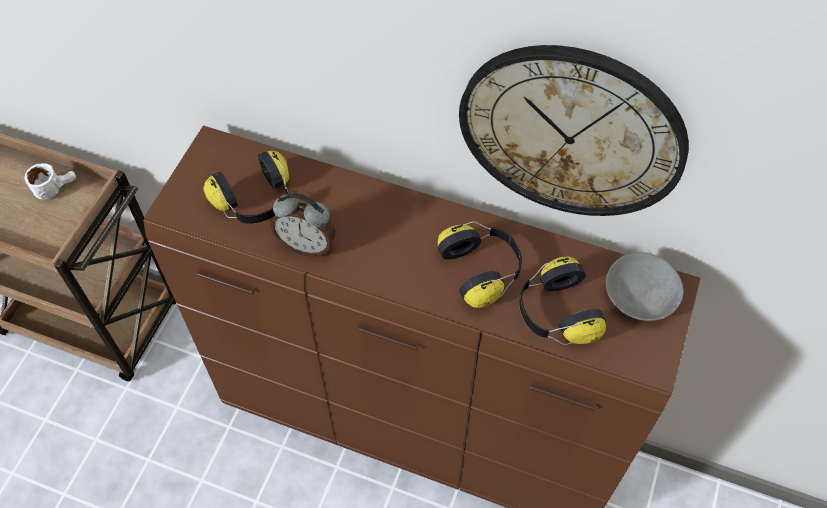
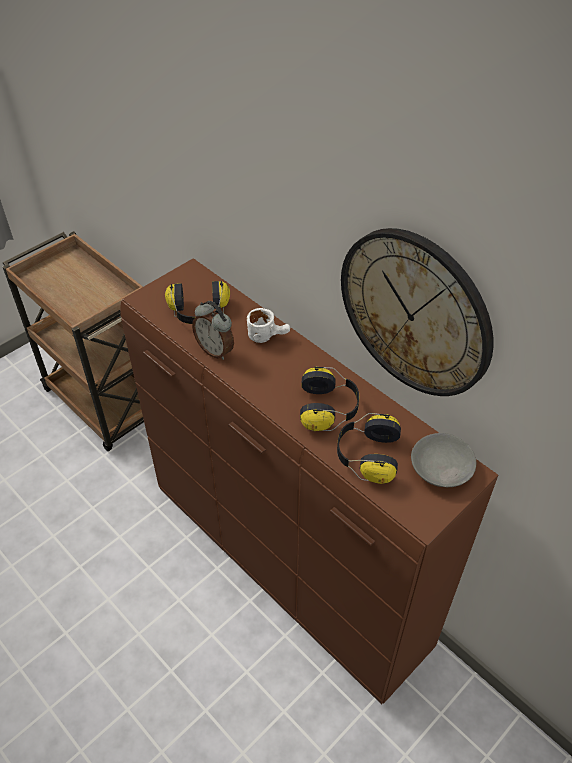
camera: 25 degrees right, 10 degrees down
(56, 188) = (102, 287): white mug -> white mug (268, 335)

